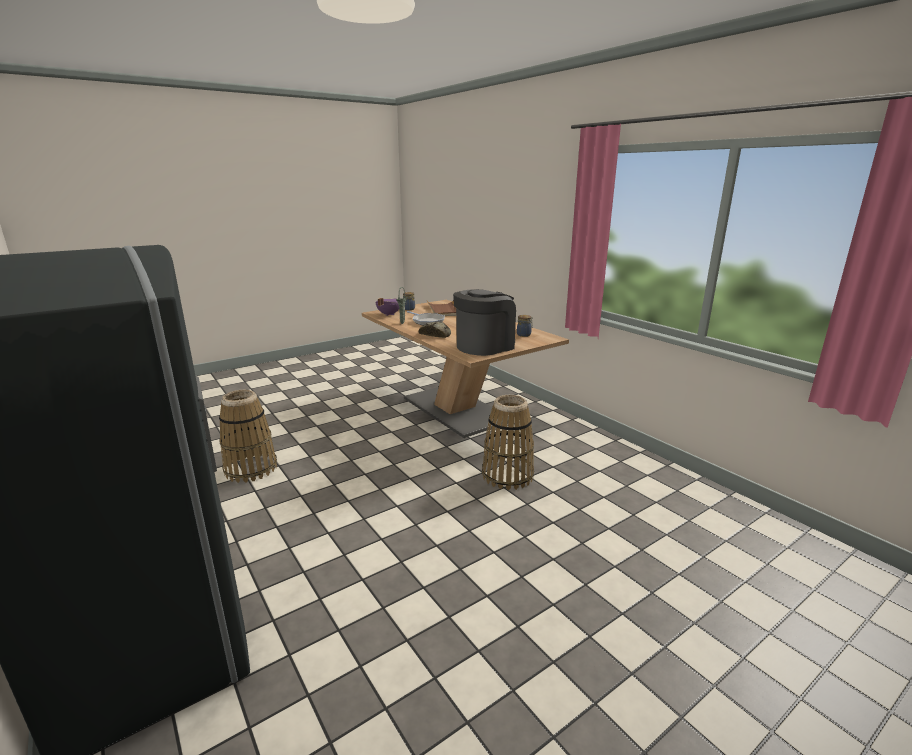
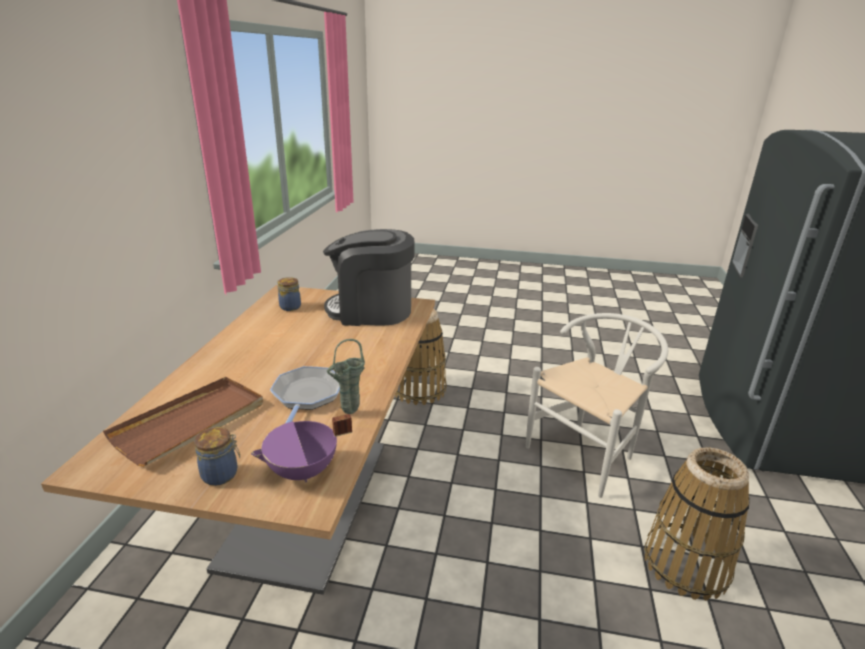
camera: 135 degrees left, 5 degrees up
(339, 497) = (587, 453): none -> white chair
(435, 334) = (370, 355): bread -> none

